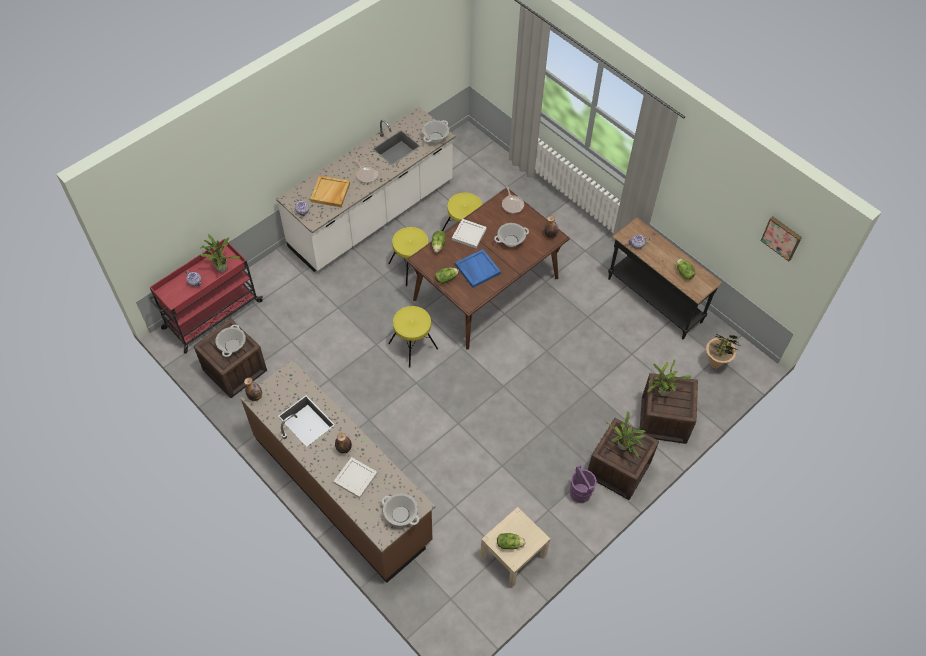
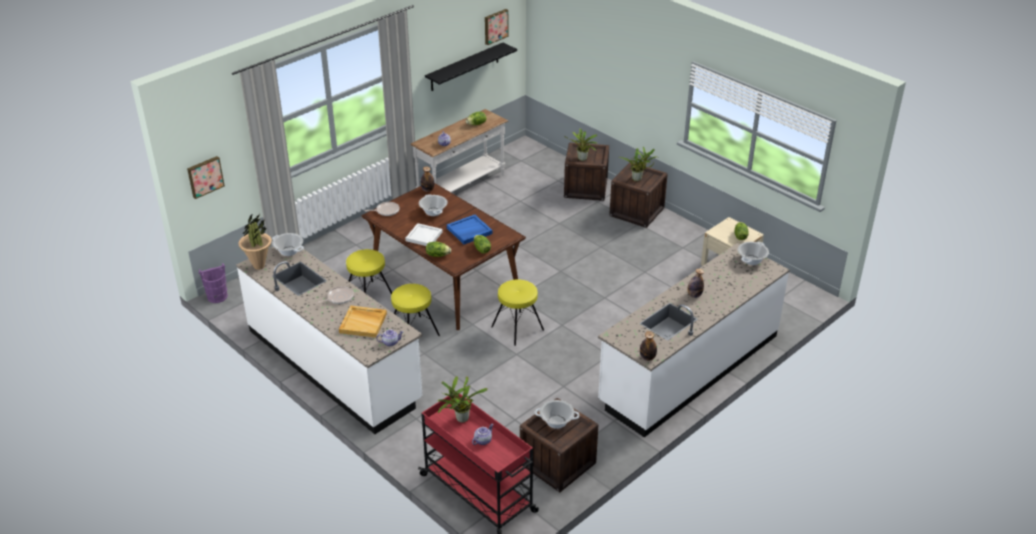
camera: 90 degrees left, 20 degrees down
(342, 488) = (689, 369): brown counter -> white counter
(355, 478) = (724, 287): white tray -> none
(489, 50) = (205, 176): none -> picture
(580, 493) = (663, 231): purple bucket -> purple bucket (217, 297)
(653, 301) = (462, 187): black console table -> white console table
(715, 364) = (528, 162): potted plant -> potted plant (259, 266)
(731, 231) = (465, 67): none -> black shelf

